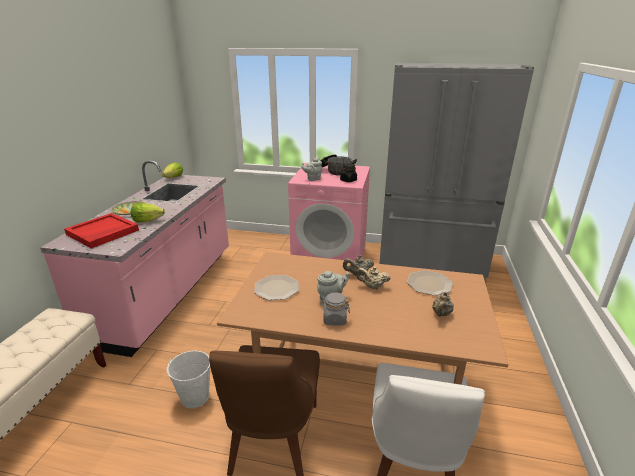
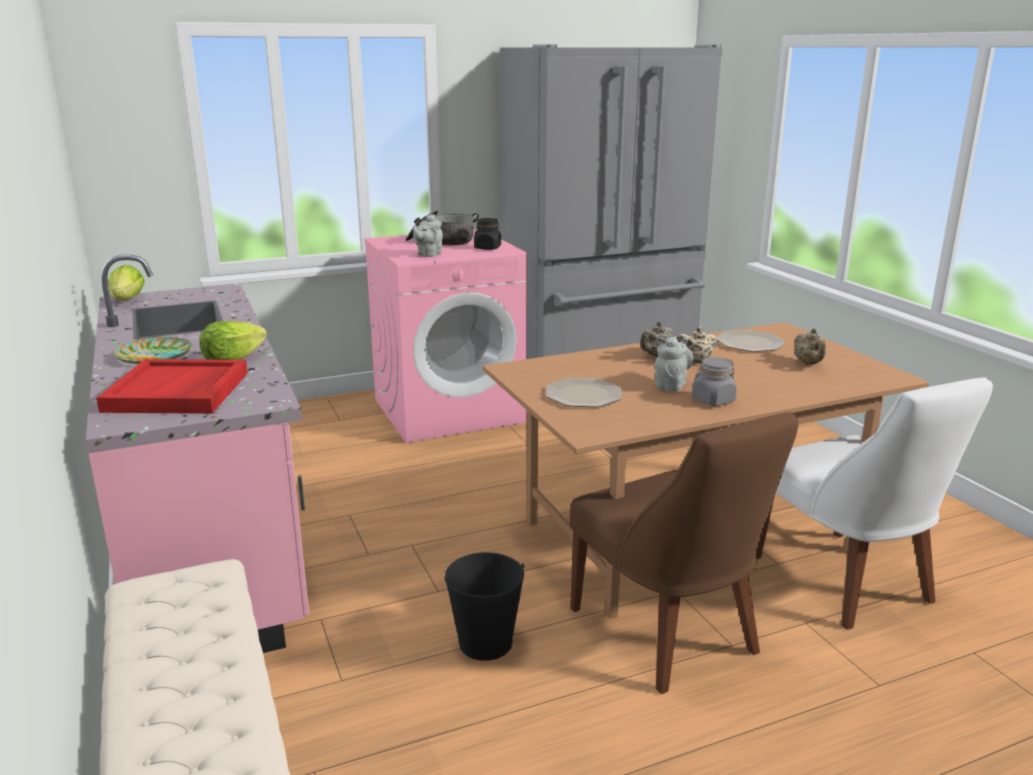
camera: 35 degrees left, 5 degrees down
(195, 396) = (485, 642): white bucket -> black bucket

